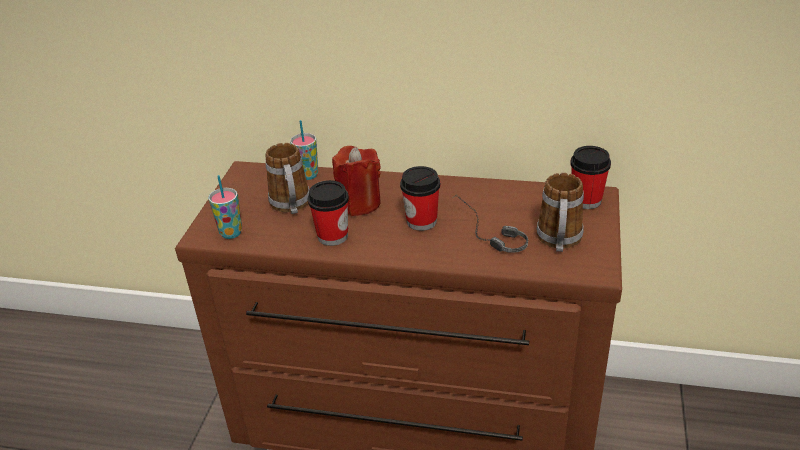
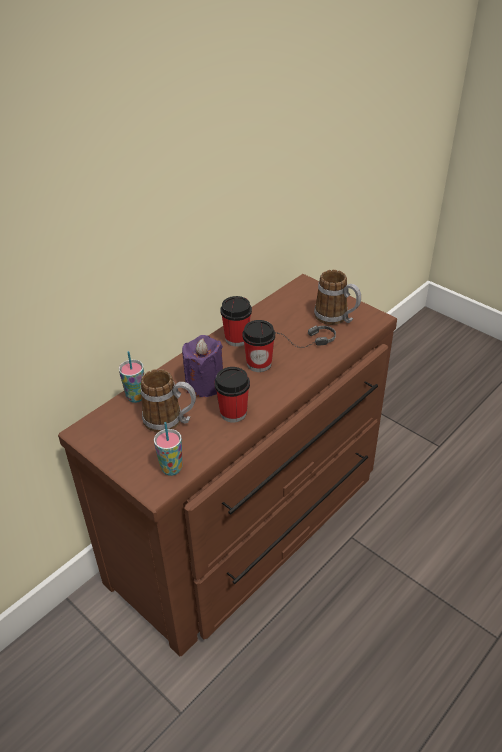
camera: 60 degrees left, 5 degrees up
(358, 203) = (205, 384): red candle -> purple candle
(586, 200) = (305, 289): cup -> cup (237, 339)

